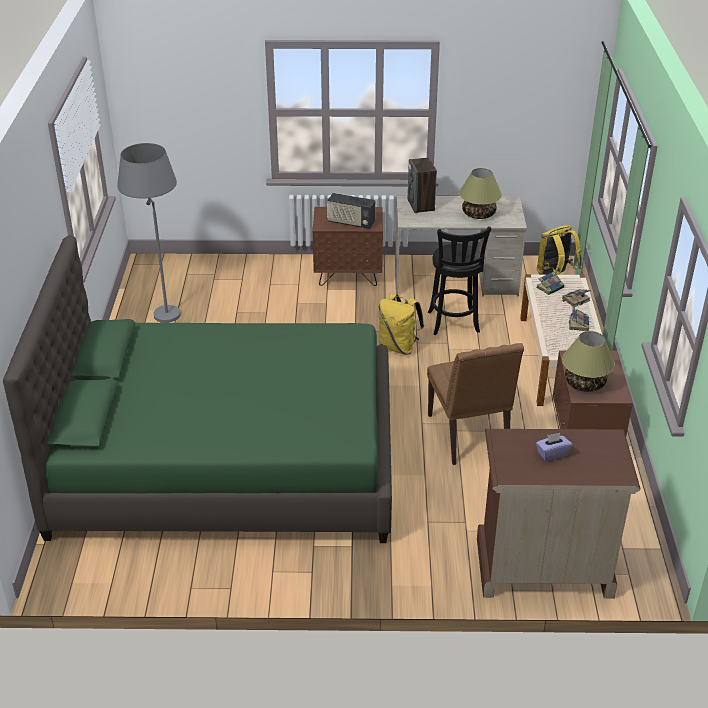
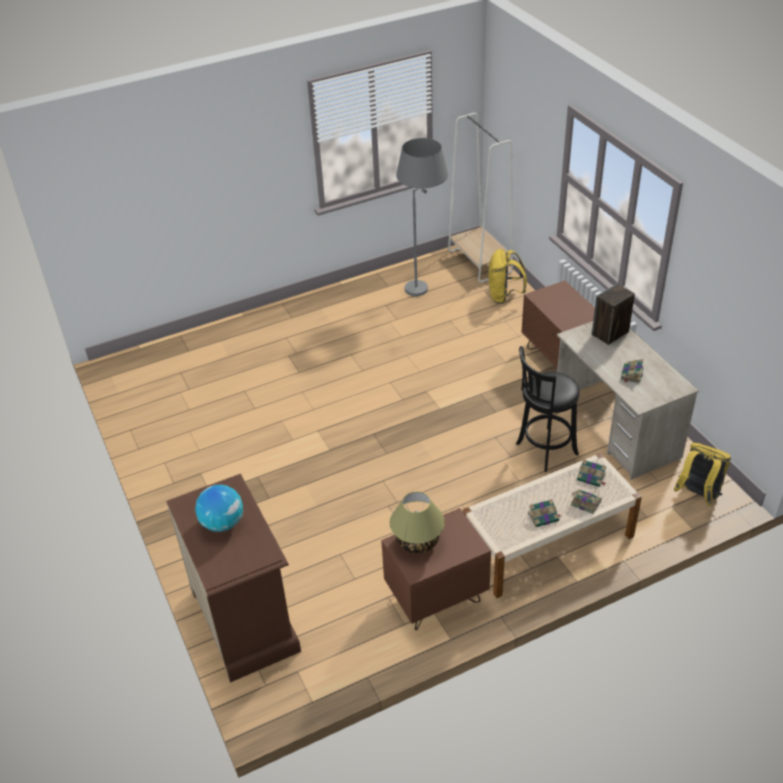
camera: 65 degrees right, 5 degrees up
(169, 266) = (480, 262): none -> clothes rack
(226, 460) = (267, 391): green bed -> none
(350, 223) = (558, 309): radio -> none
(398, 347) = (479, 428): yellow backpack -> yellow backpack (504, 296)
(467, 434) = (387, 514): brown chair -> none
(479, 214) = (632, 374): table lamp -> book
(552, 454) = (222, 523): purple tissue box -> globe

